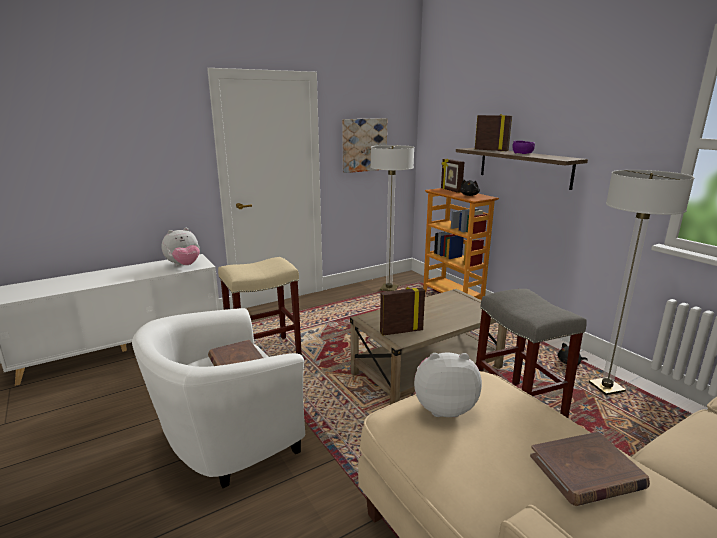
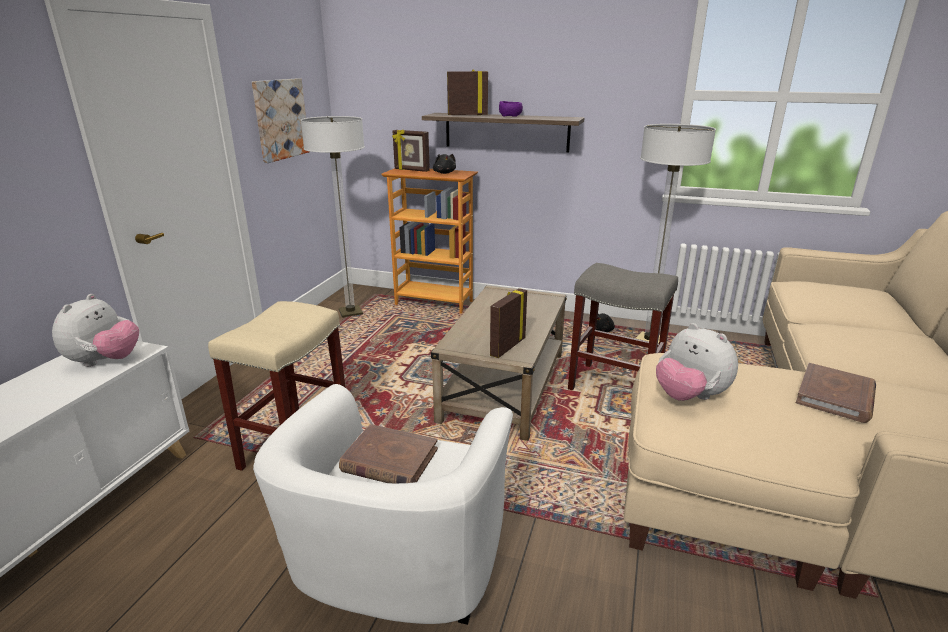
camera: 40 degrees left, 5 degrees up
(443, 407) = (689, 396): plush toy -> plush toy turned 90 degrees counterclockwise

